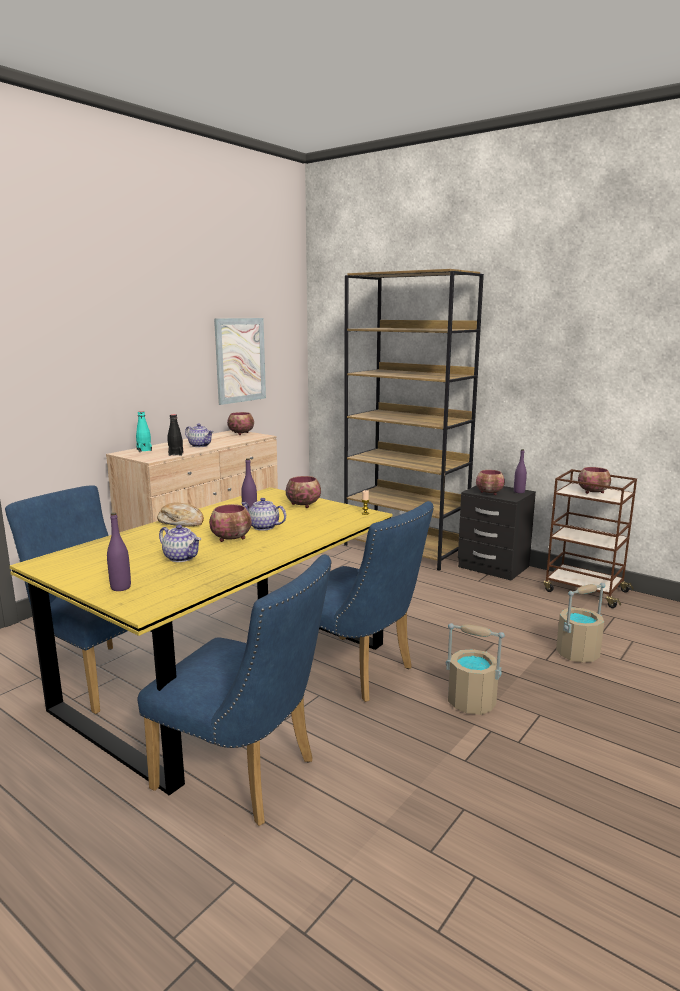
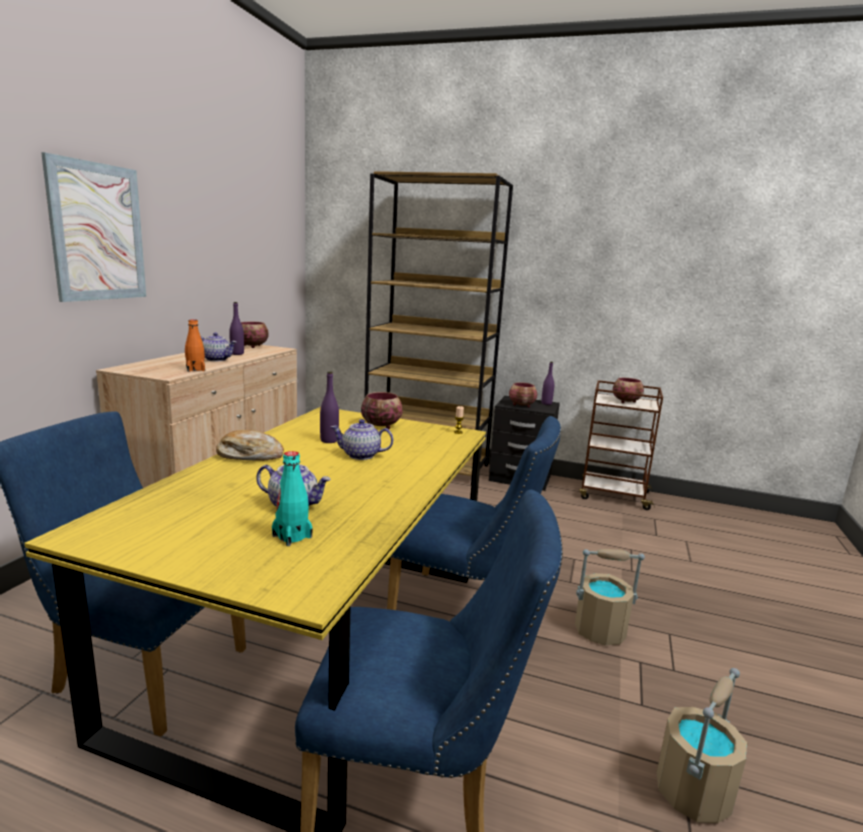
camera: 20 degrees left, 0 degrees up
(121, 587) = (243, 561): purple bottle -> purple bottle (237, 354)
(144, 450) = (147, 365): turquoise bottle -> turquoise bottle (292, 536)
(176, 454) = (195, 369): black bottle -> orange bottle
(232, 539) = (337, 473): bowl -> none
(240, 360) = (244, 262): picture -> picture (98, 232)
(577, 653) = (652, 560): beige bucket -> beige bucket (692, 792)

